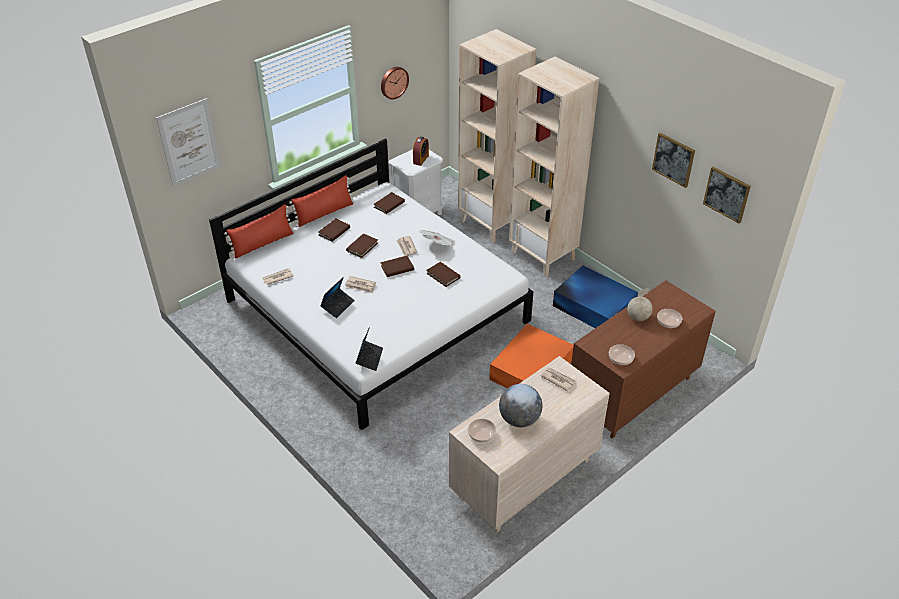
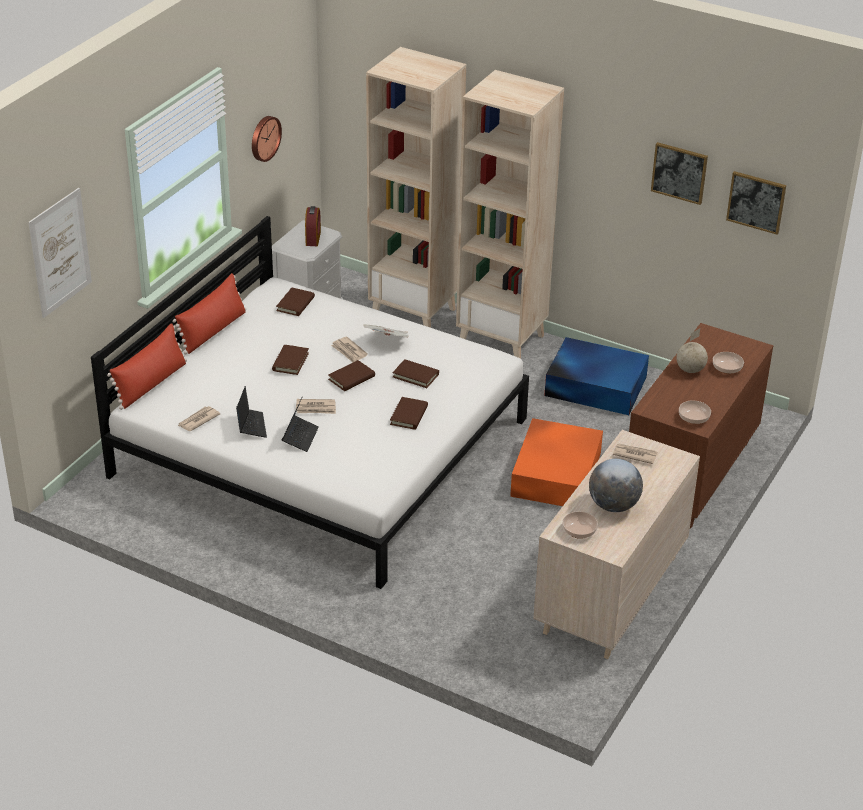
camera: 20 degrees left, 5 degrees down
(334, 231) = (240, 350): brown book -> brown book (409, 415)
(369, 358) = (378, 488): laptop -> laptop (251, 426)

